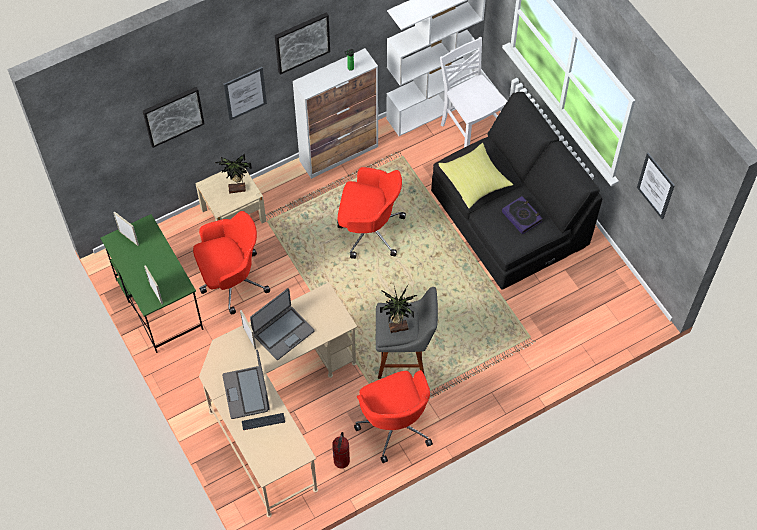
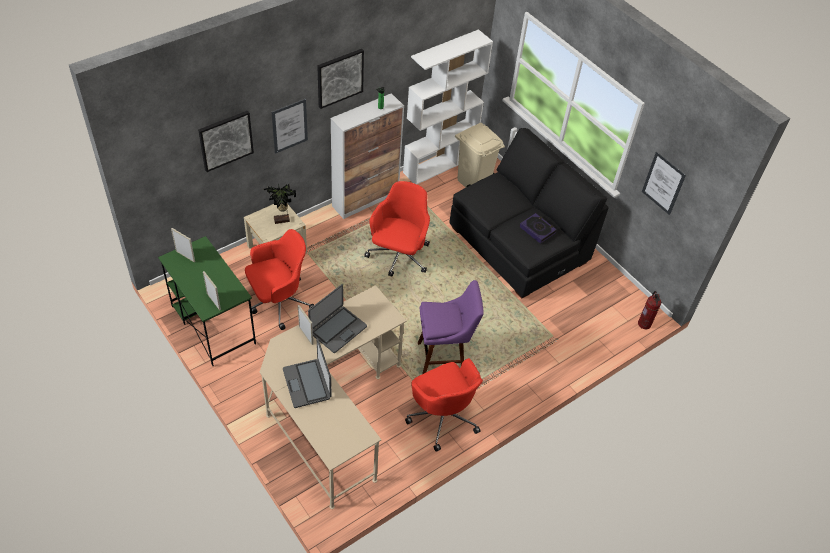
camera: 10 degrees left, 10 degrees down
(263, 422) = (326, 409): keyboard -> none
(342, 461) = (397, 452): fire extinguisher -> fire extinguisher (644, 324)
(369, 230) = (398, 256): red office chair -> red office chair turned 75 degrees counterclockwise
(397, 326) = (443, 320): potted plant -> none
(404, 358) = (444, 359): grey stool -> purple stool
(469, 133) = (474, 181): white chair -> beige trash can
(475, 182) = (492, 205): yellow pillow -> none

